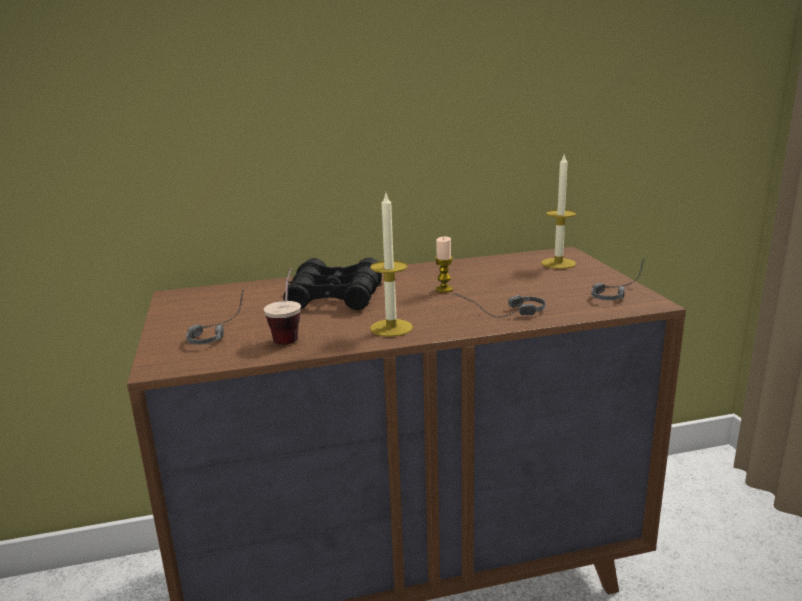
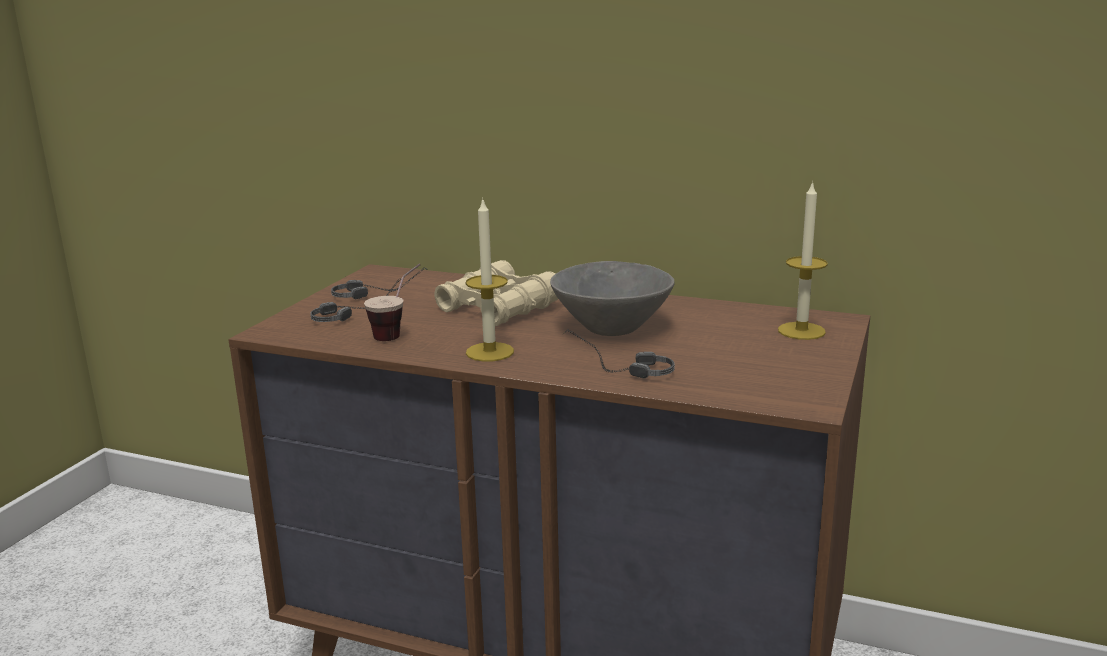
camera: 35 degrees right, 0 degrees up
(335, 297) = (498, 308): black binoculars -> beige binoculars
(444, 289) = (613, 327): candle -> grey bowl
(616, 290) = (802, 379): headphones -> headphones (380, 292)

